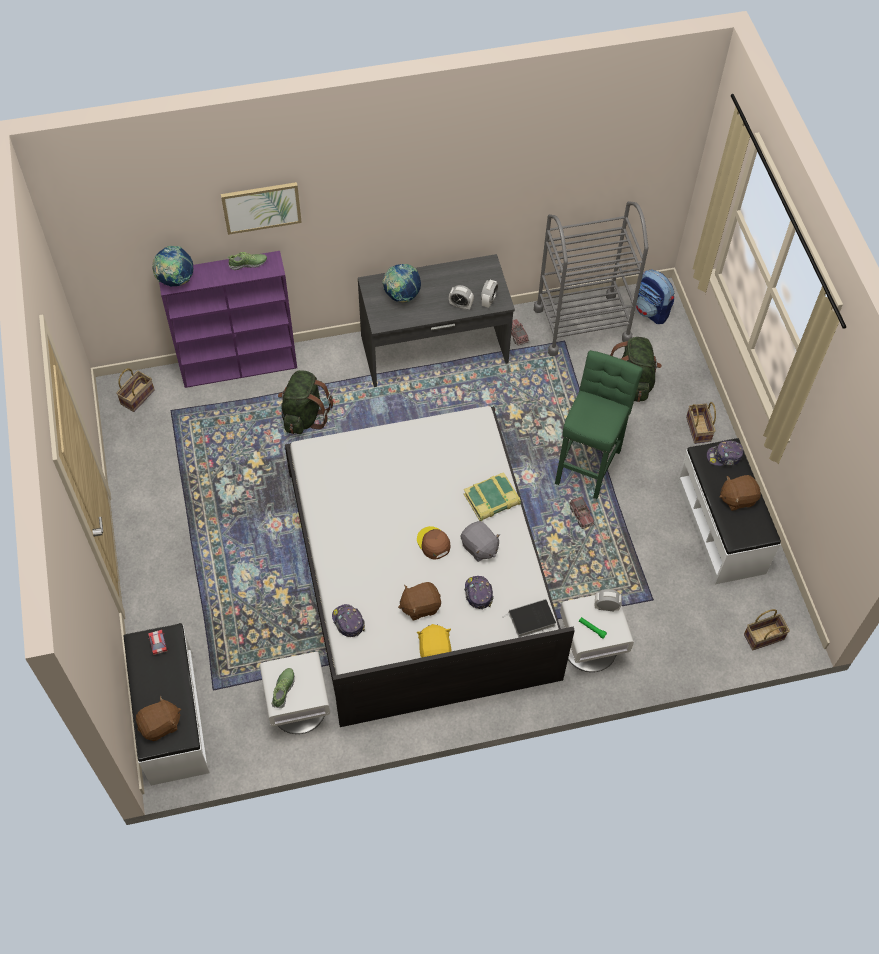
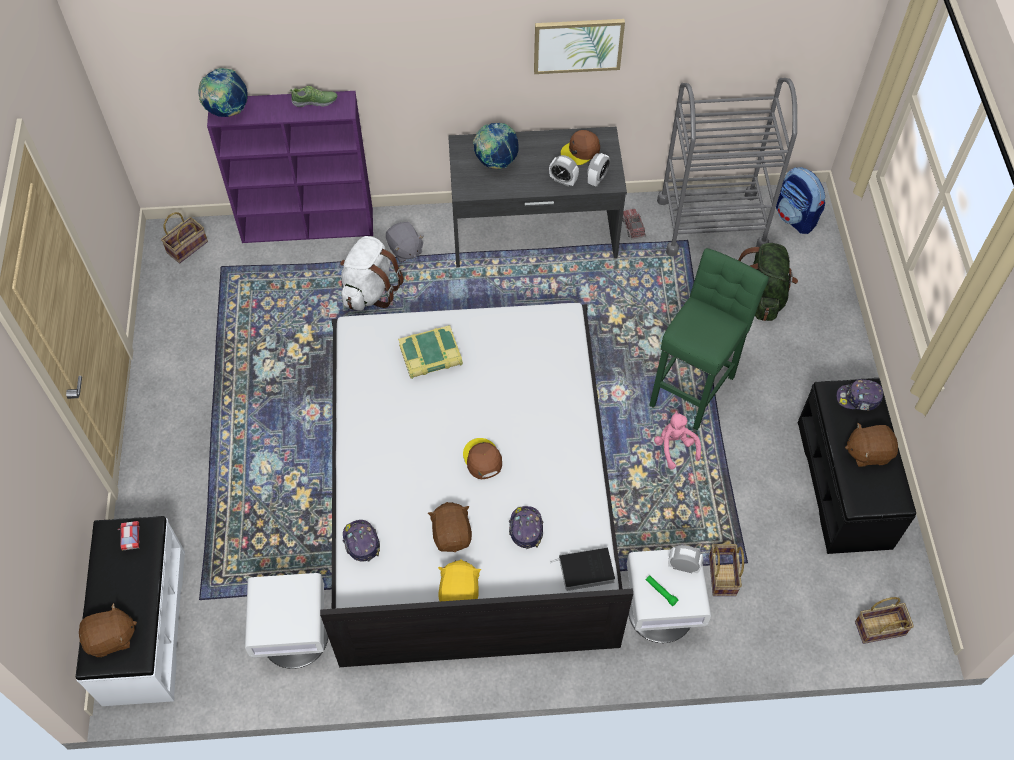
camera: 10 degrees right, 0 degrees up
(261, 207) = (332, 32): picture -> picture (578, 45)
(283, 689) = (269, 615): shoe -> none
(304, 416) = (370, 291): green backpack -> white backpack
(420, 606) = (452, 534): brown plush toy -> brown plush toy turned 90 degrees clockwise
(470, 278) = (580, 151): none -> brown cap
(479, 547) = (537, 472): grey plush toy -> grey plush toy (405, 250)
(492, 500) = (563, 416): book -> book (431, 356)
(581, 515) = (675, 447): toy truck -> pink plush toy
(699, 430) = (834, 363): basket -> basket (723, 576)
(721, 527) = (845, 483): white bench -> black bench

